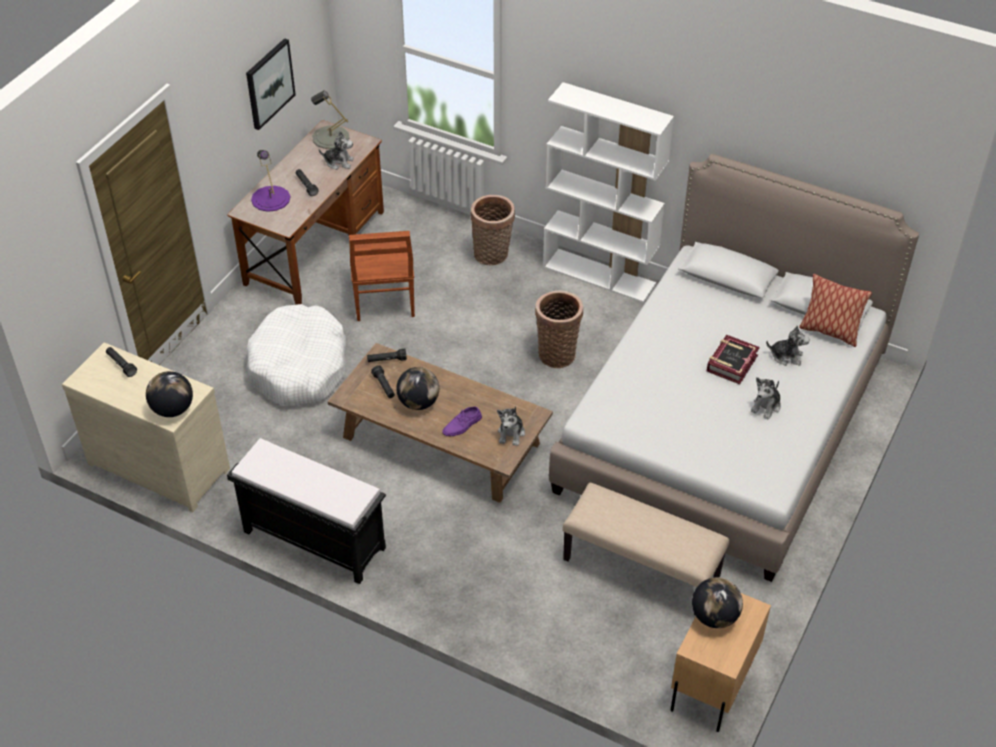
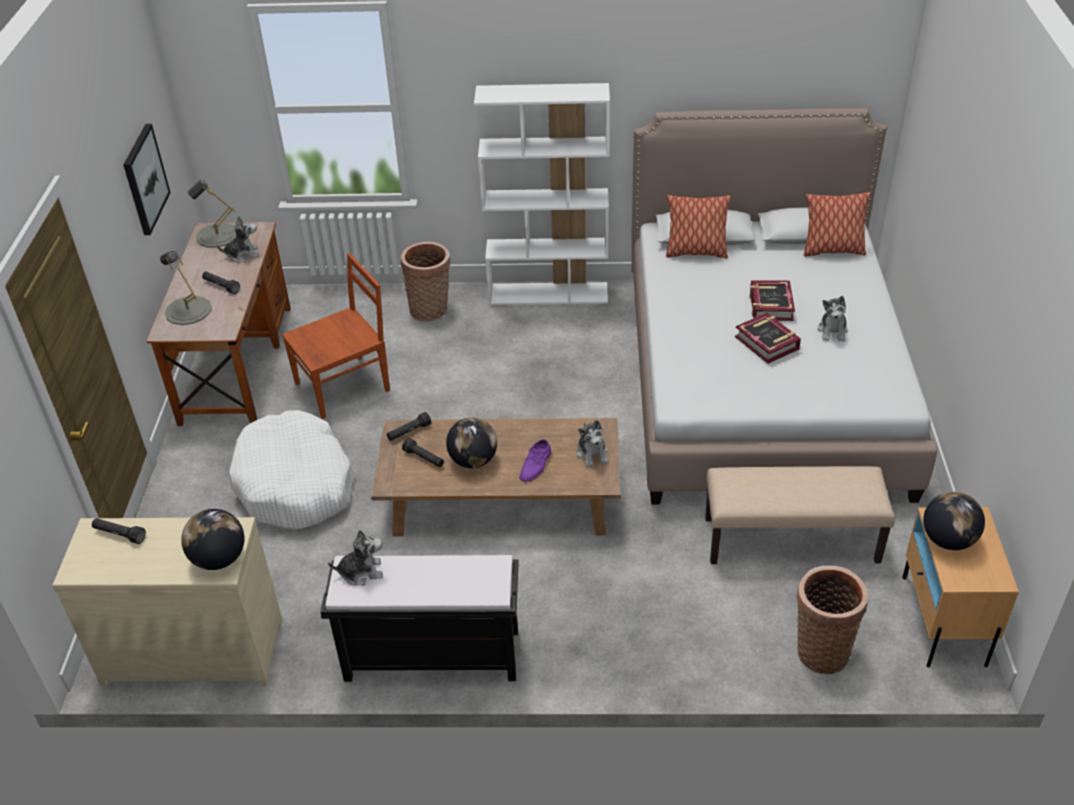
camera: 25 degrees left, 5 degrees down
(270, 198) = (188, 310): purple table lamp -> grey table lamp
(384, 298) = (345, 386): brown chair -> brown chair turned 90 degrees counterclockwise
(557, 353) = (559, 374): basket -> basket (820, 650)
(701, 395) = (767, 343): none -> book
(707, 289) = (695, 252): none -> pillow
(786, 356) = (813, 283): plush toy -> plush toy (361, 572)

